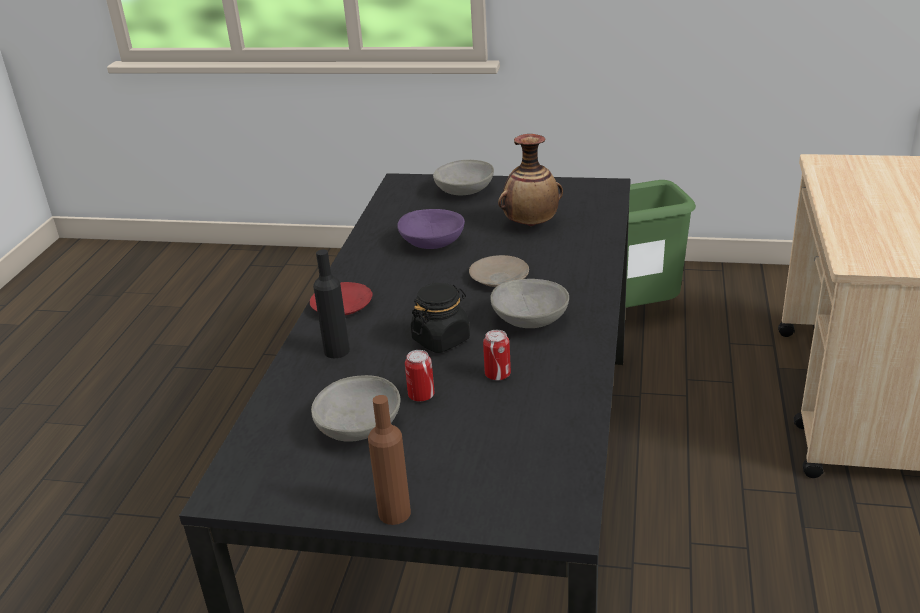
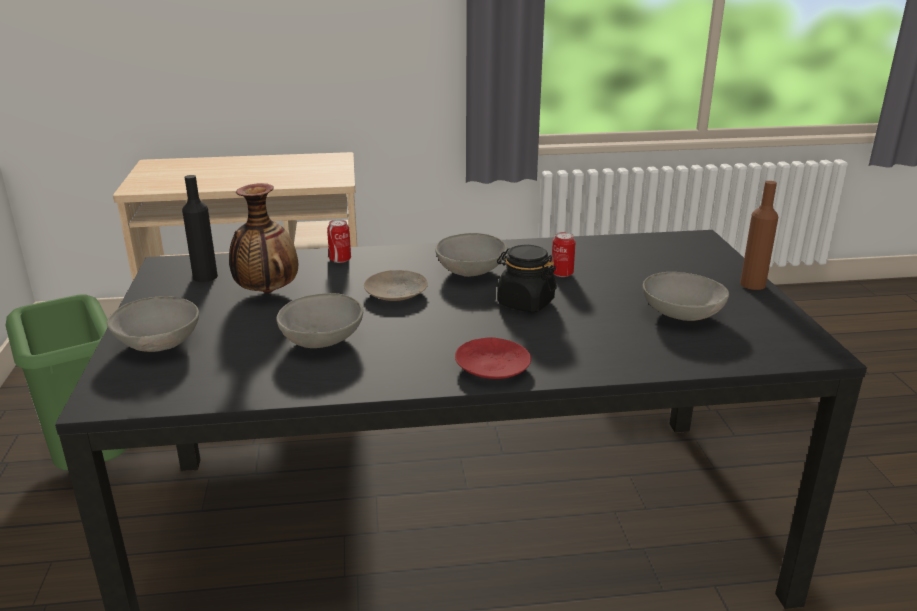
camera: 110 degrees left, 5 degrees down
(336, 351) = (580, 350): black bottle -> black bottle (205, 277)
(421, 395) = (615, 297): can -> can (340, 259)
(431, 244) = (323, 340): purple bowl -> grey bowl

